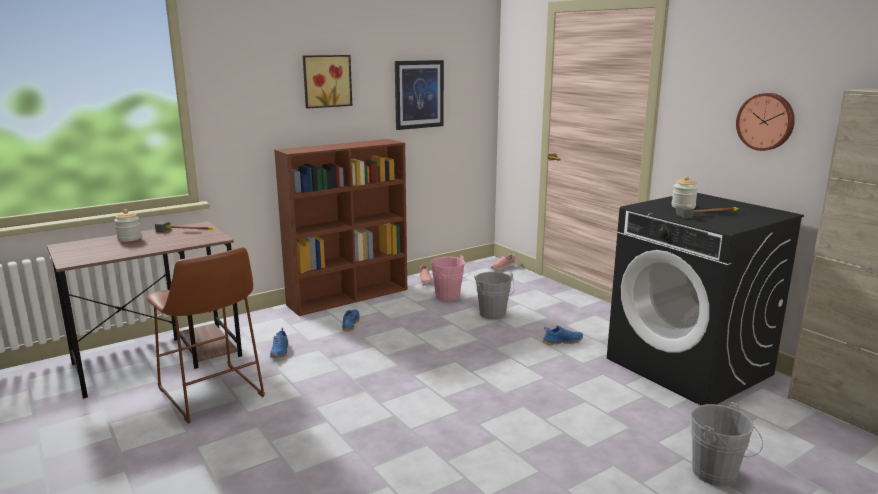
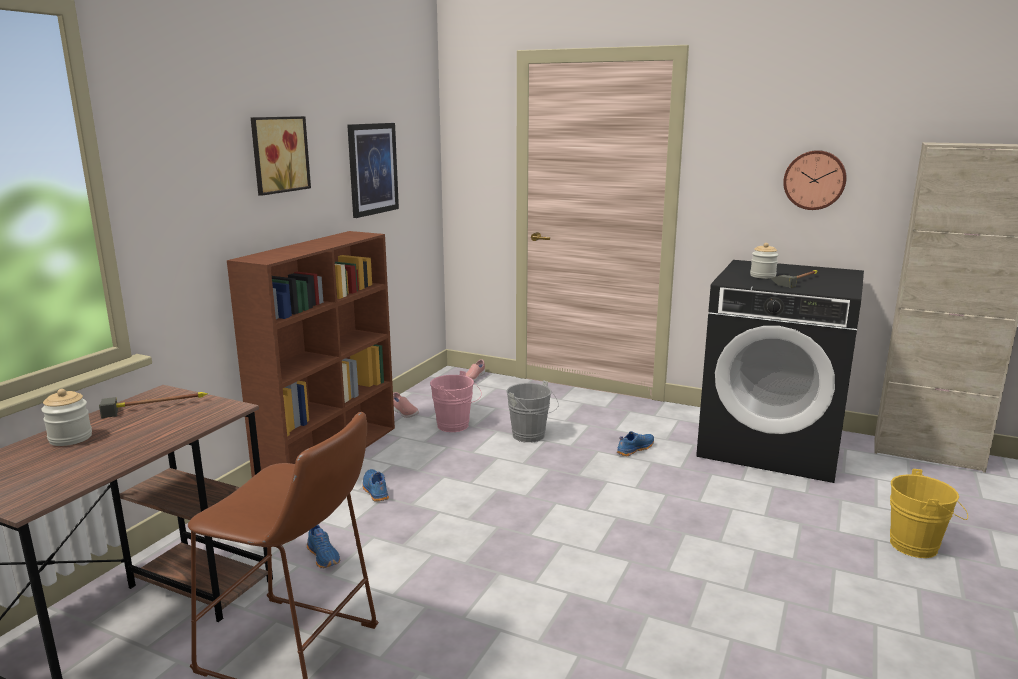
camera: 30 degrees left, 0 degrees up
(719, 475) = (919, 546): grey bucket -> yellow bucket

